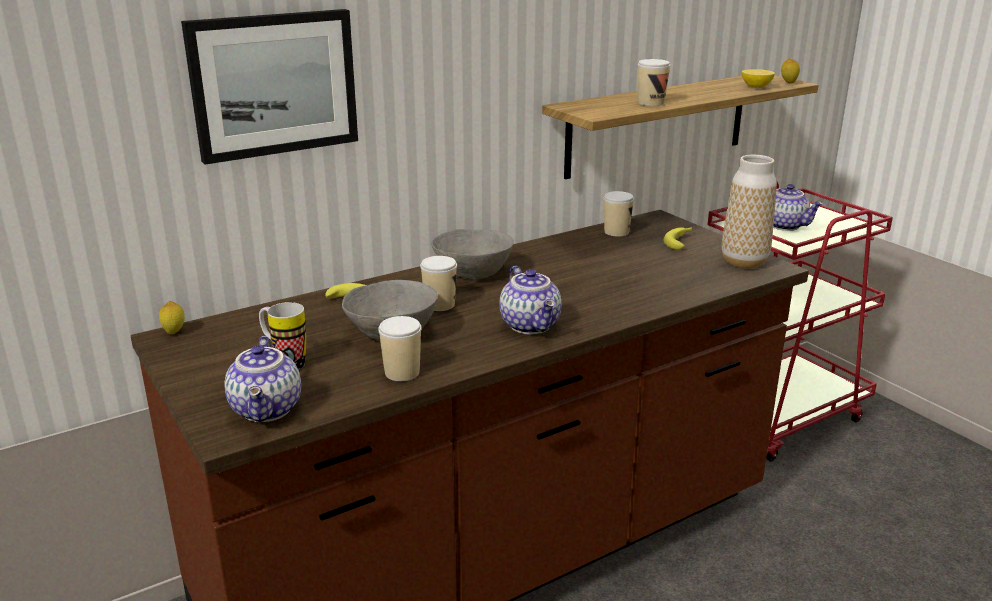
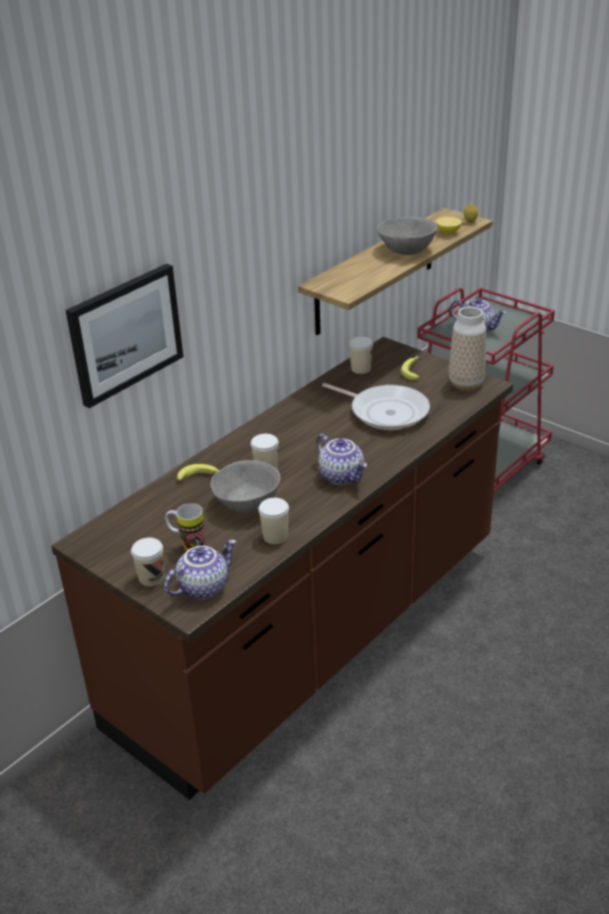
camera: 15 degrees left, 10 degrees up
(174, 332) = (84, 536): lemon -> none
(268, 410) = (203, 586): teapot -> teapot turned 105 degrees counterclockwise
(474, 272) = (274, 432): grey bowl -> grey bowl (407, 250)
(625, 273) = (385, 411): none -> frying pan
(651, 103) = (379, 270): cup -> cup (151, 577)

